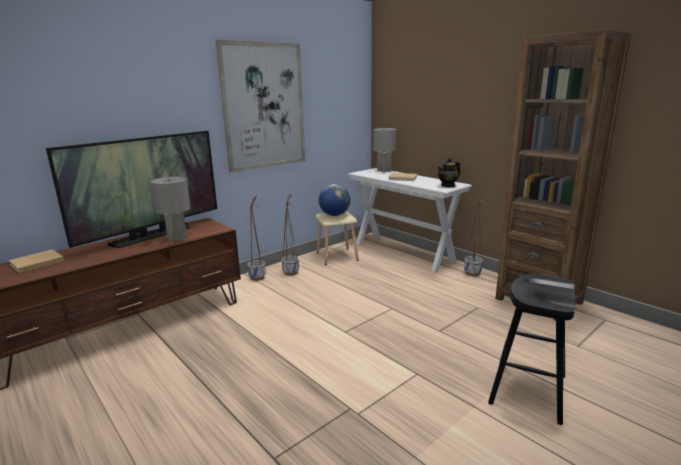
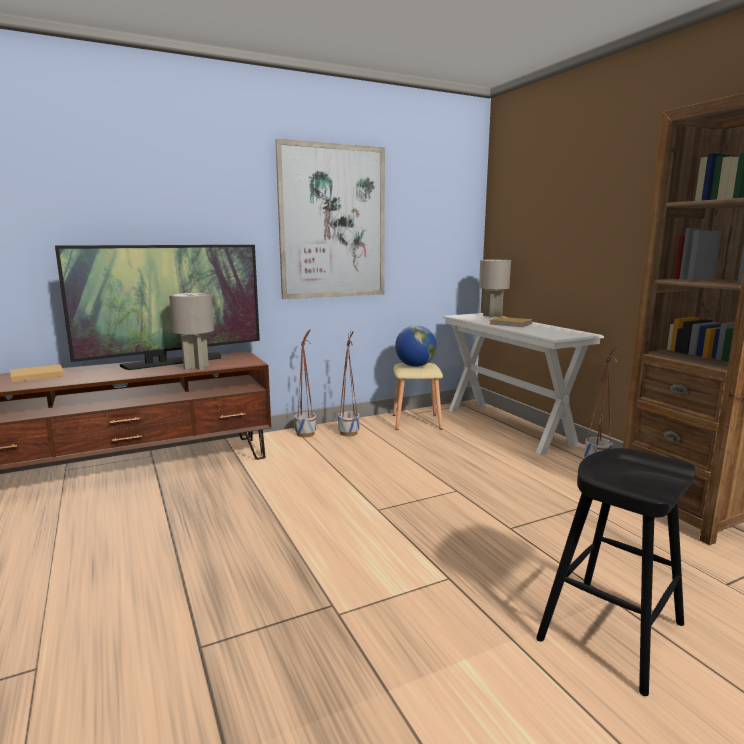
camera: 15 degrees right, 5 degrees down
(448, 185) = (567, 334): teapot -> none

